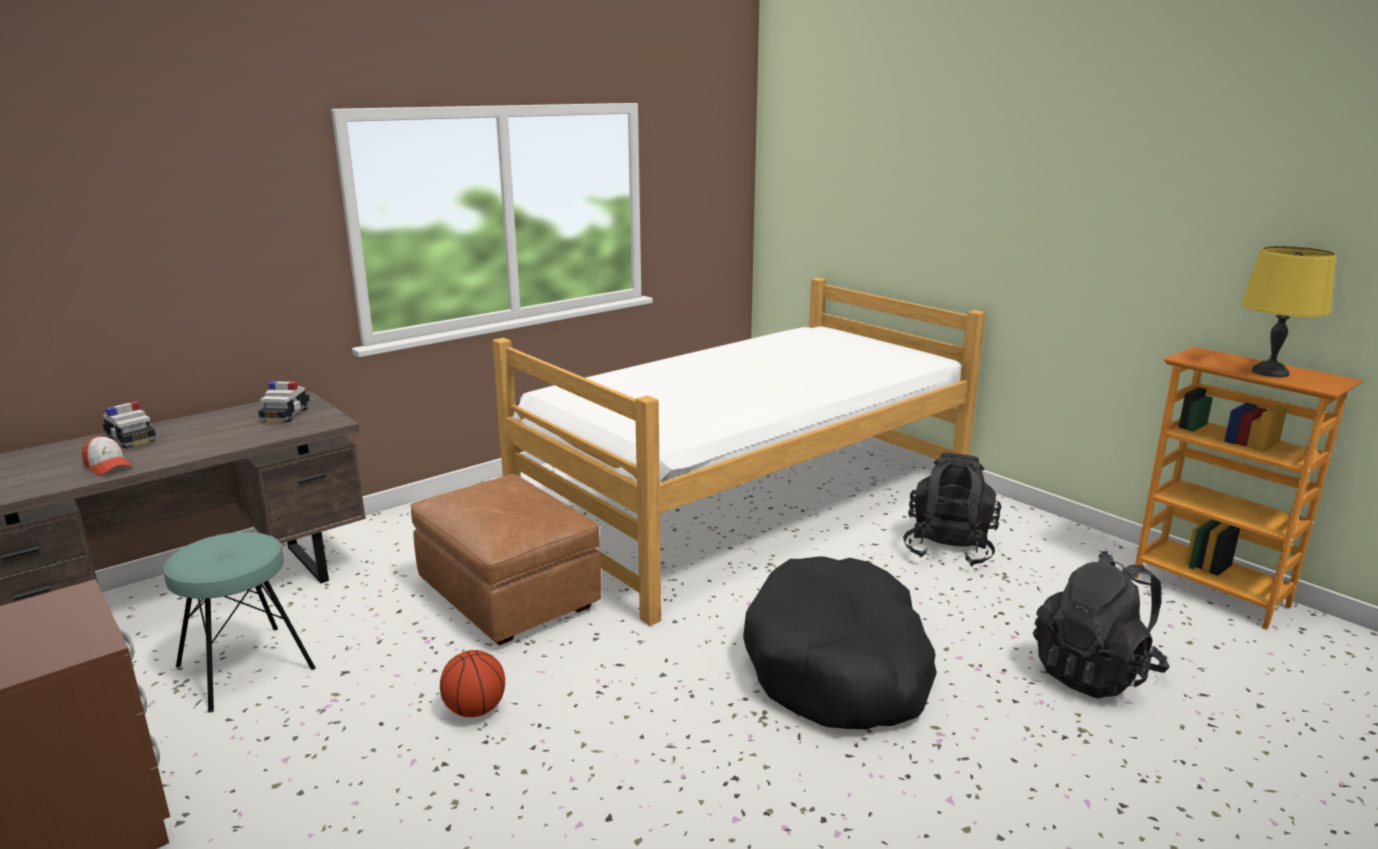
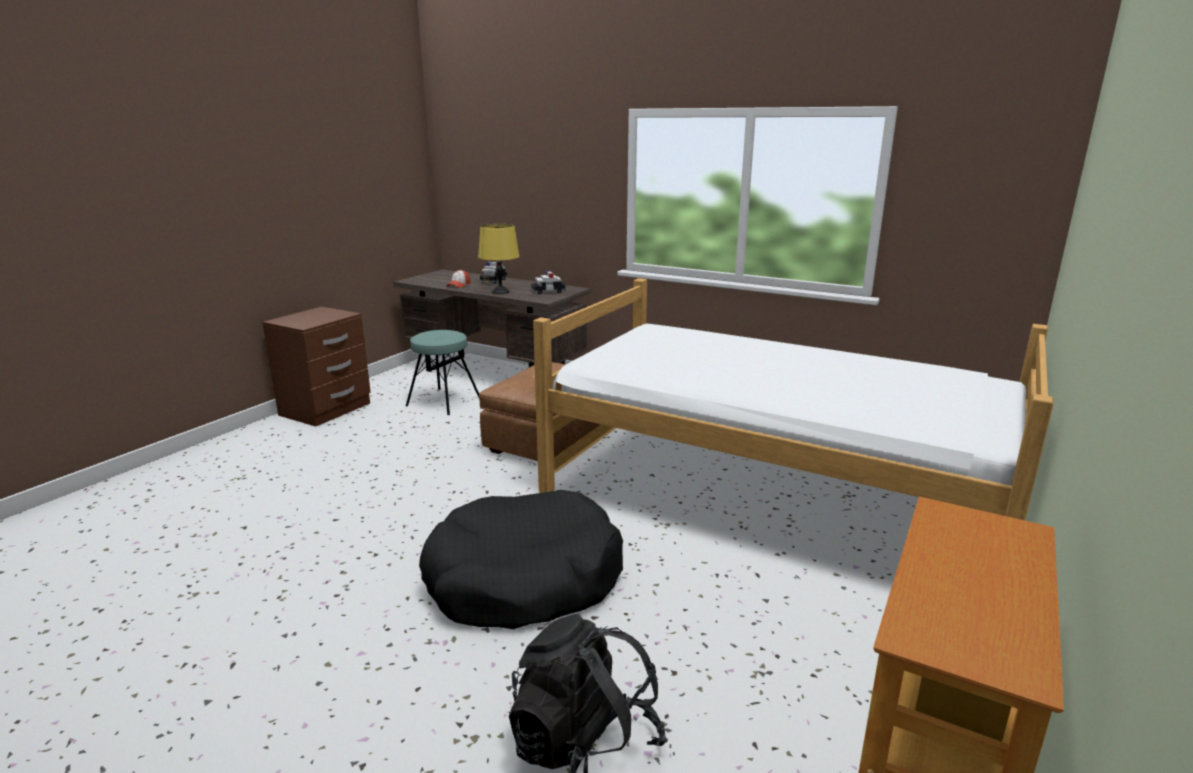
camera: 70 degrees right, 0 degrees up
(475, 710) = (424, 461): basketball -> none
(948, 548) = (793, 625): black backpack -> none
(1270, 372) = (959, 587): yellow table lamp -> yellow table lamp (500, 292)

